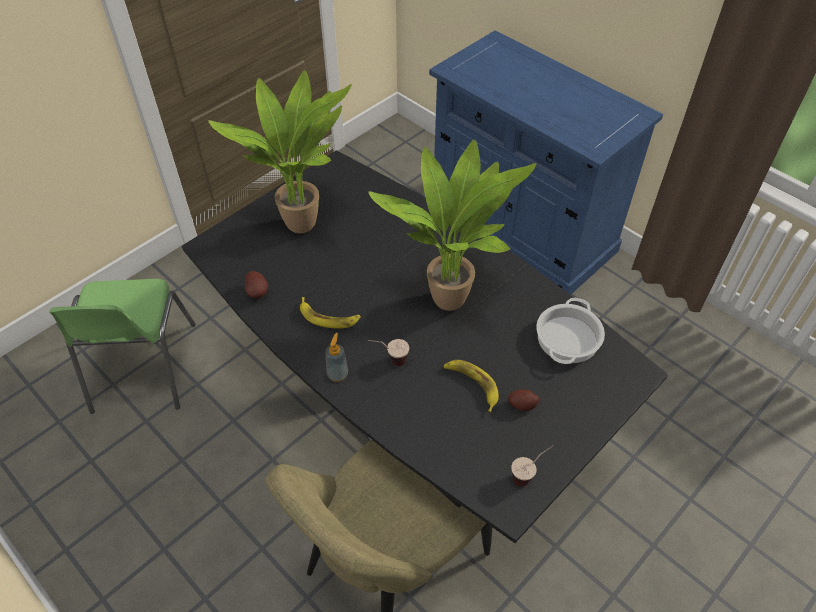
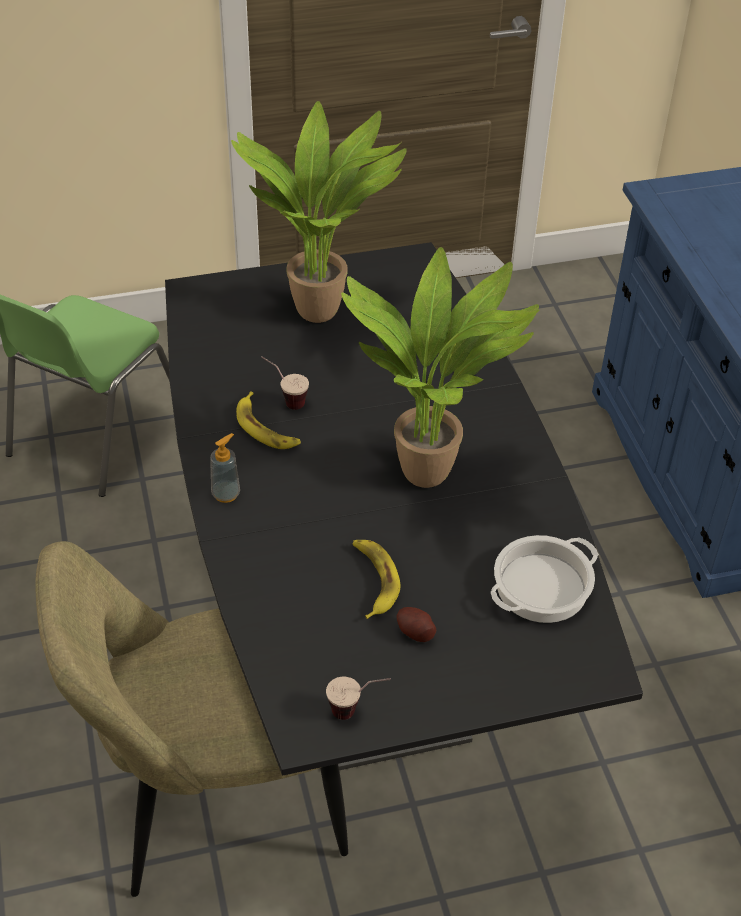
camera: 30 degrees right, 5 degrees down
(258, 292) = (209, 366): potato -> none
(389, 361) = (296, 507): cup -> cup (285, 399)

